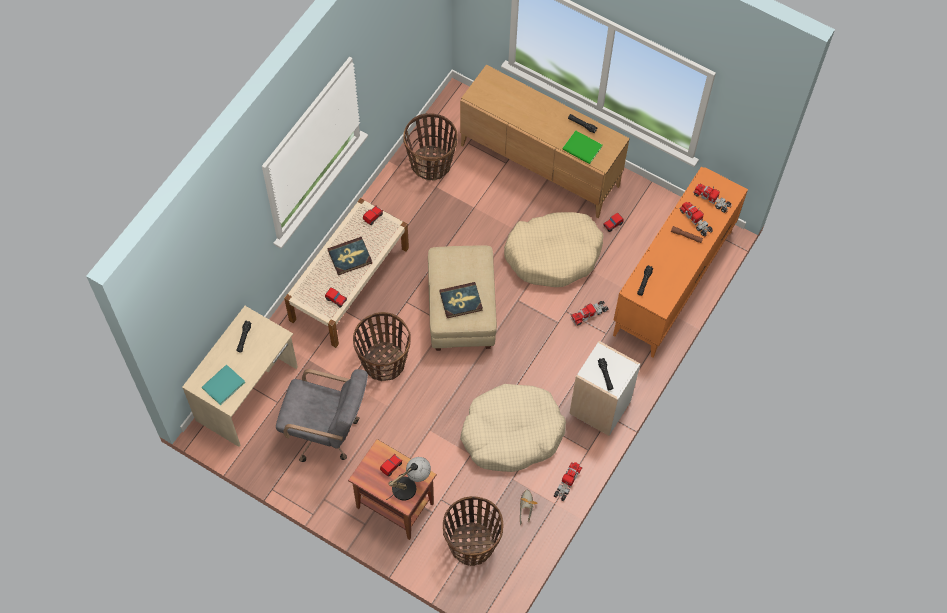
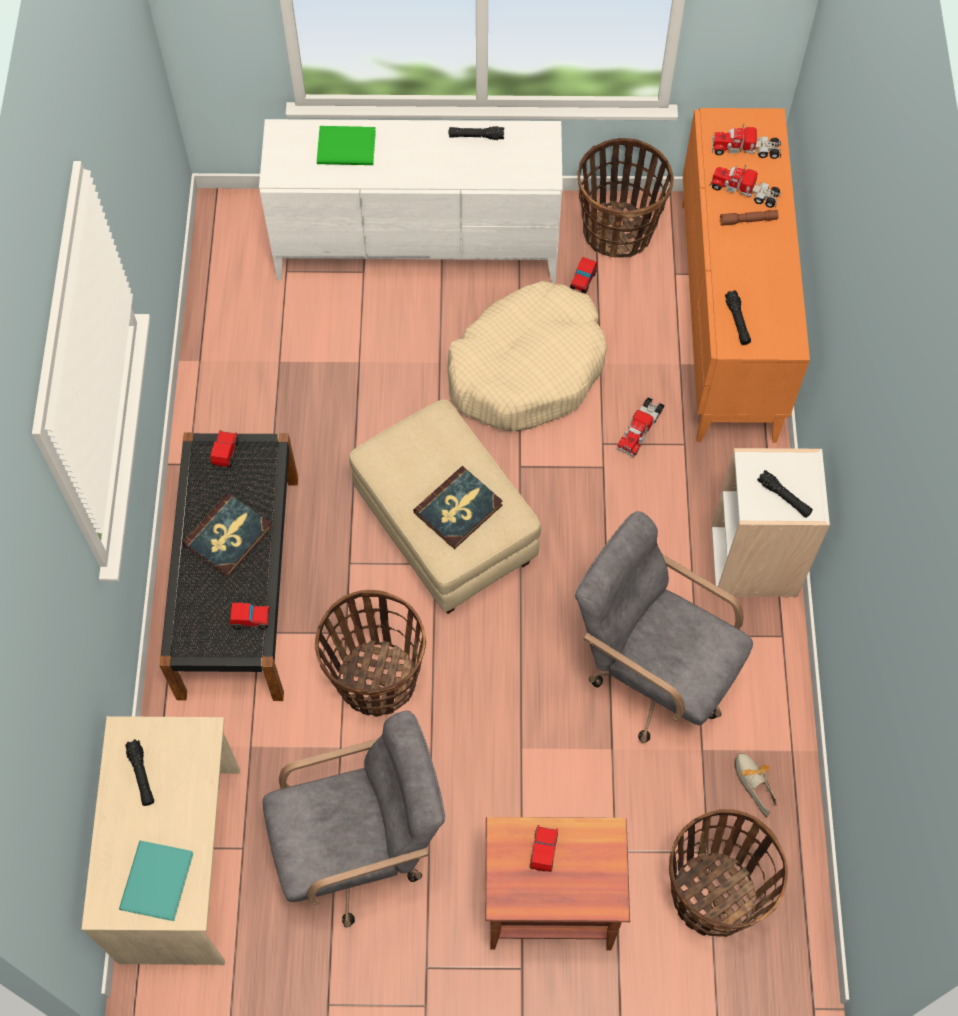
camera: 30 degrees left, 0 degrees up
(349, 283) = (238, 584): beige bench -> black bench
(410, 485) = (596, 864): table lamp -> none
(431, 164) = (249, 331): basket -> basket (618, 231)
(511, 433) = (651, 677): beige dog bed -> grey office chair
(540, 165) = (418, 249): brown dresser -> white dresser
(567, 482) = (788, 705): toy truck -> none
(582, 149) = (502, 171): green book -> green book (348, 149)

